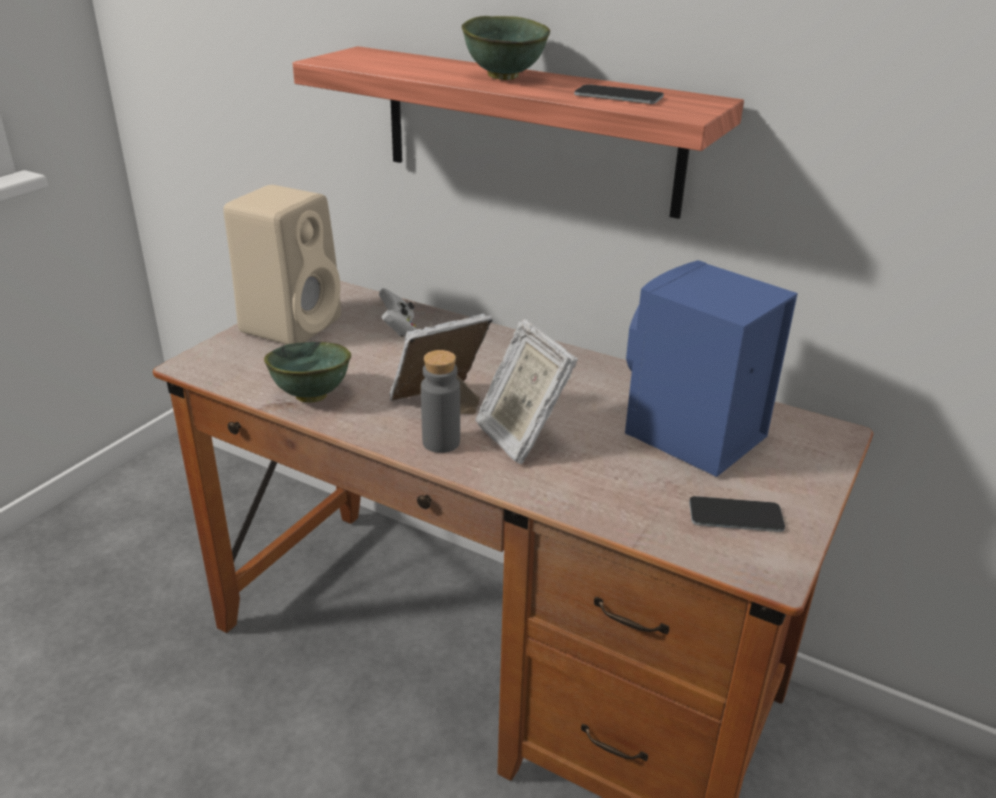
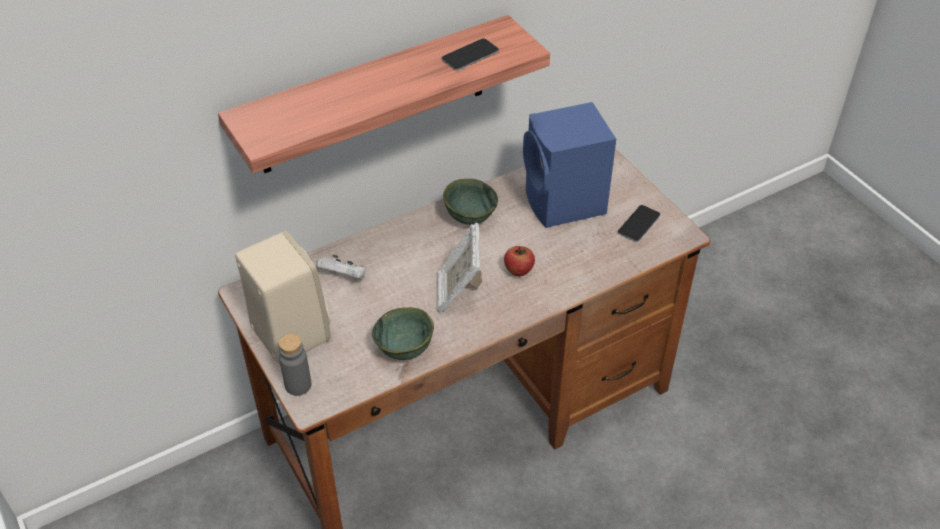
camera: 60 degrees left, 15 degrees up
(441, 442) = (502, 307): grey bottle -> grey bottle (298, 385)
(505, 77) = (387, 79): green bowl -> green bowl (469, 218)
(520, 436) = (518, 271): picture frame -> apple

